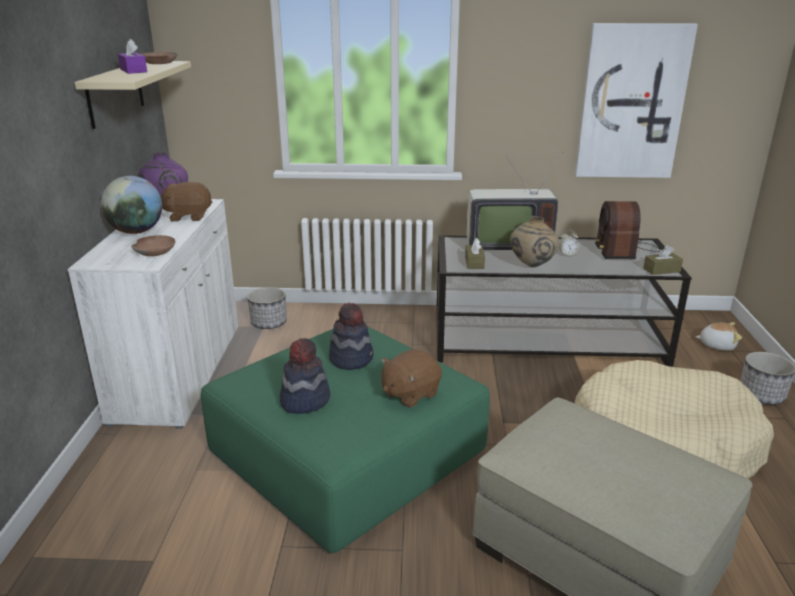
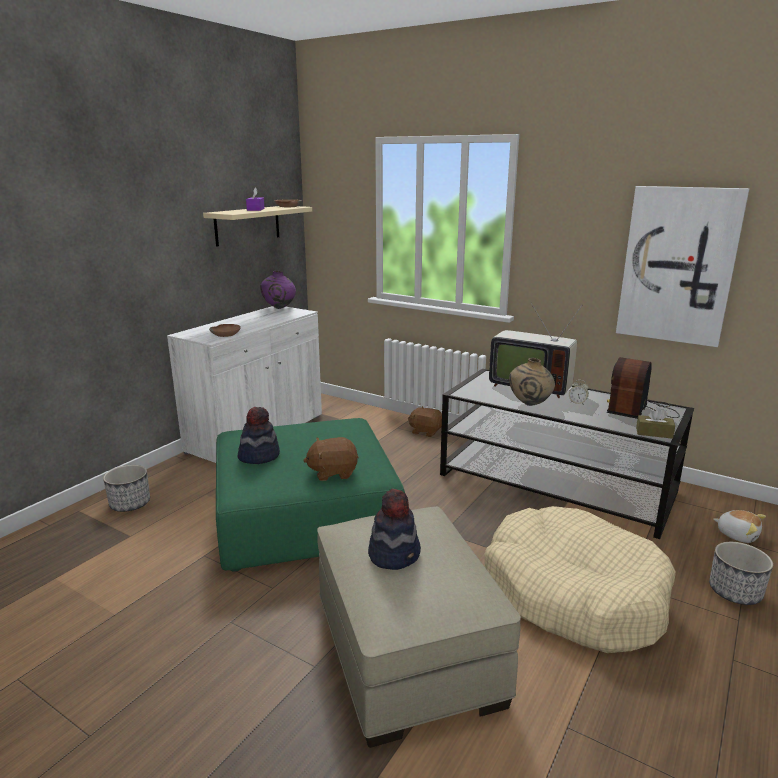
camera: 30 degrees right, 5 degrees down
(136, 232) = (234, 322): globe -> none
(188, 216) = (278, 318): brown plush toy -> brown plush toy (426, 431)
(269, 323) = (346, 417): planter -> planter (130, 504)
(351, 358) = (322, 439): hat -> hat (395, 554)
(474, 263) = (482, 393): brown tissue box -> none

